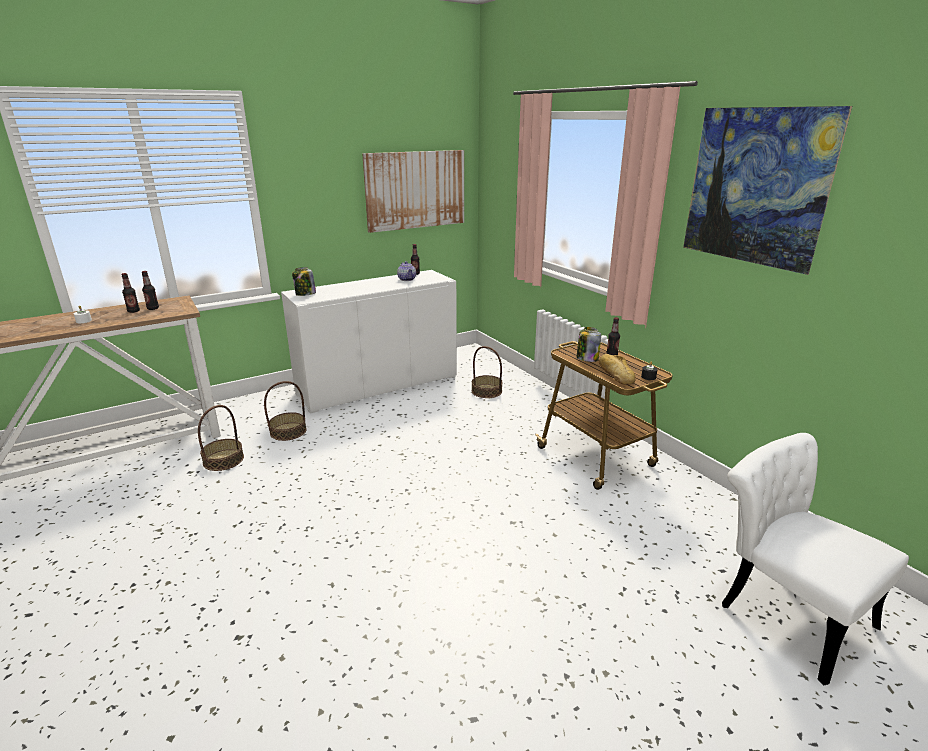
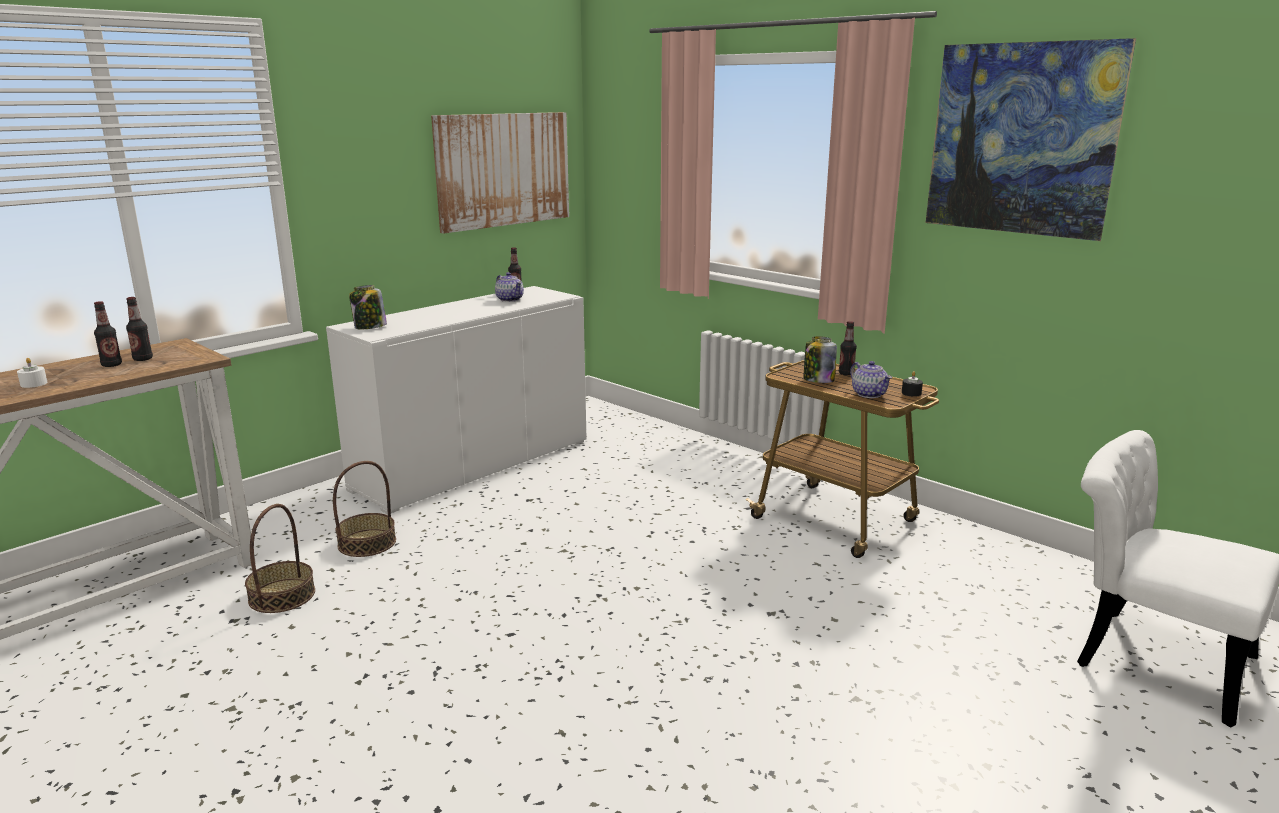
camera: 15 degrees left, 5 degrees down
(487, 391) = (640, 456): basket -> none
(615, 374) = (869, 394): bread -> teapot

